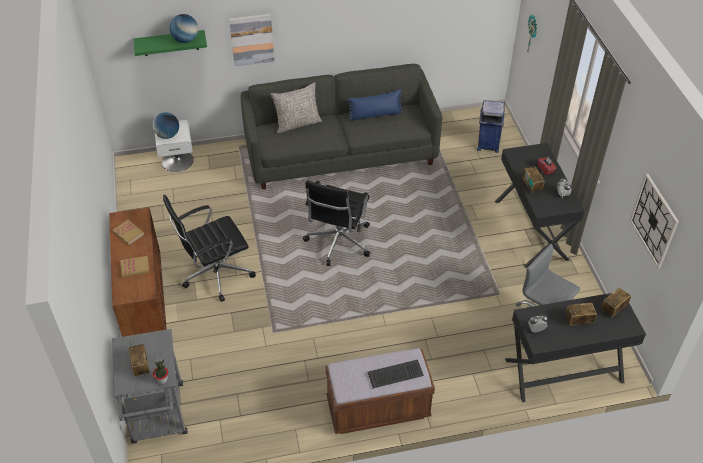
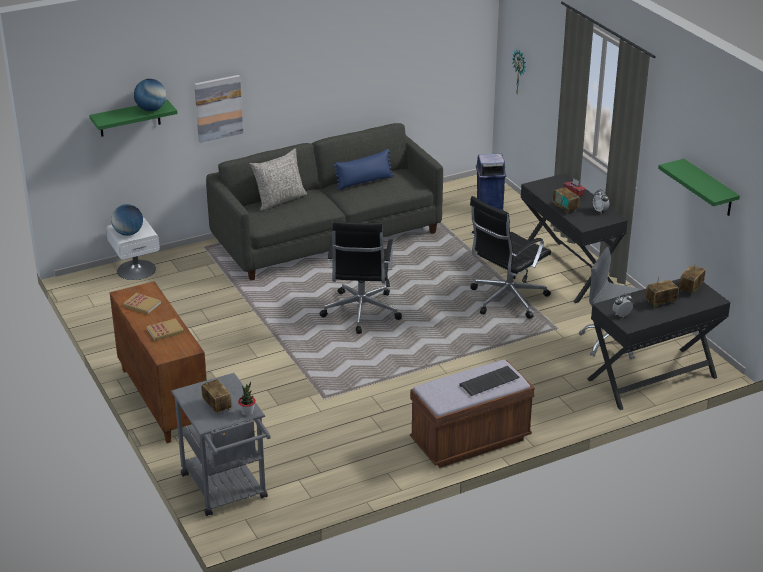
camera: 15 degrees left, 15 degrees down
(215, 274) = (232, 360): black office chair -> black office chair (506, 300)
(654, 220) = (709, 188): wall clock -> green shelf

